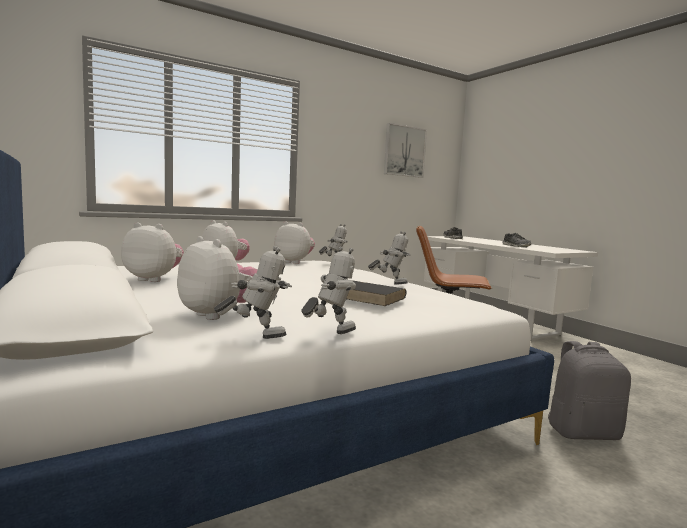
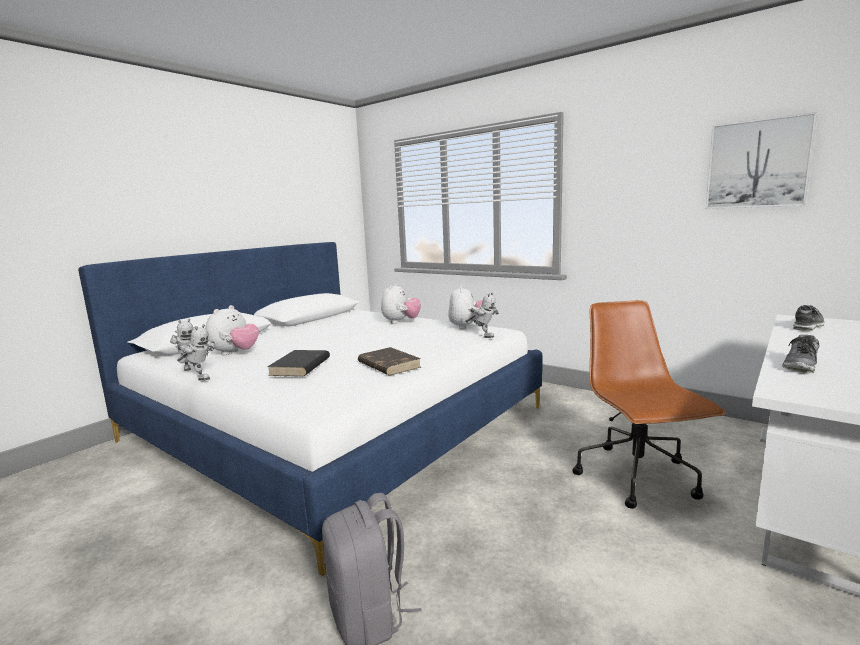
camera: 70 degrees right, 5 degrees up
(154, 279) = (323, 325): plush toy -> none
(389, 283) = (388, 365): toy robot -> brown book

